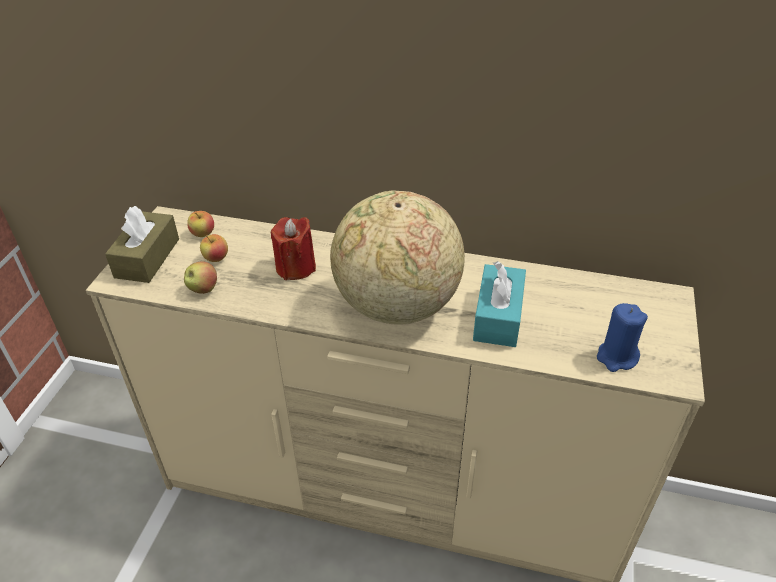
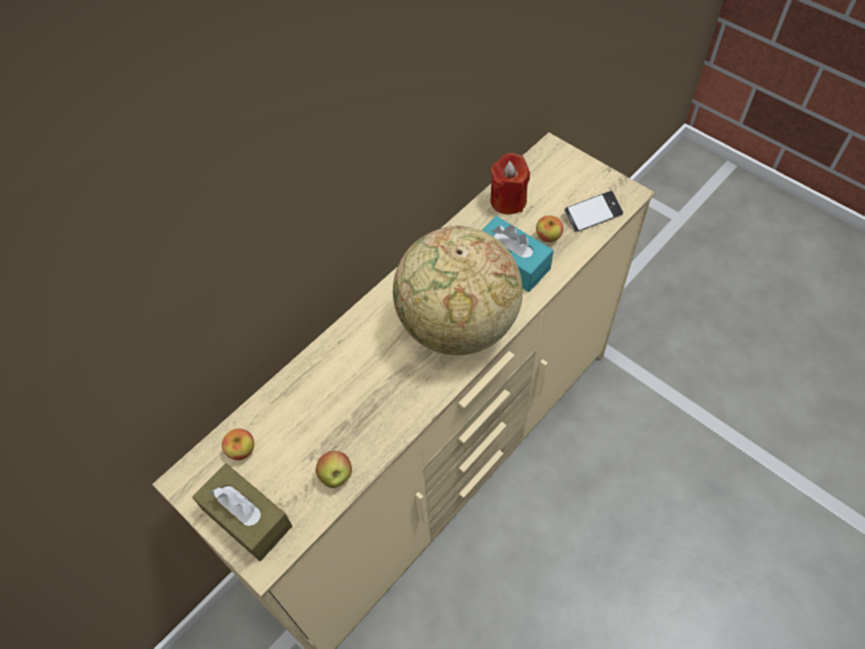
camera: 60 degrees left, 15 degrees up
(216, 258) = (293, 450): apple -> apple (548, 237)
(295, 267) = (355, 384): red candle -> red candle (508, 200)
(616, 357) = (592, 215): blue candle -> phone

